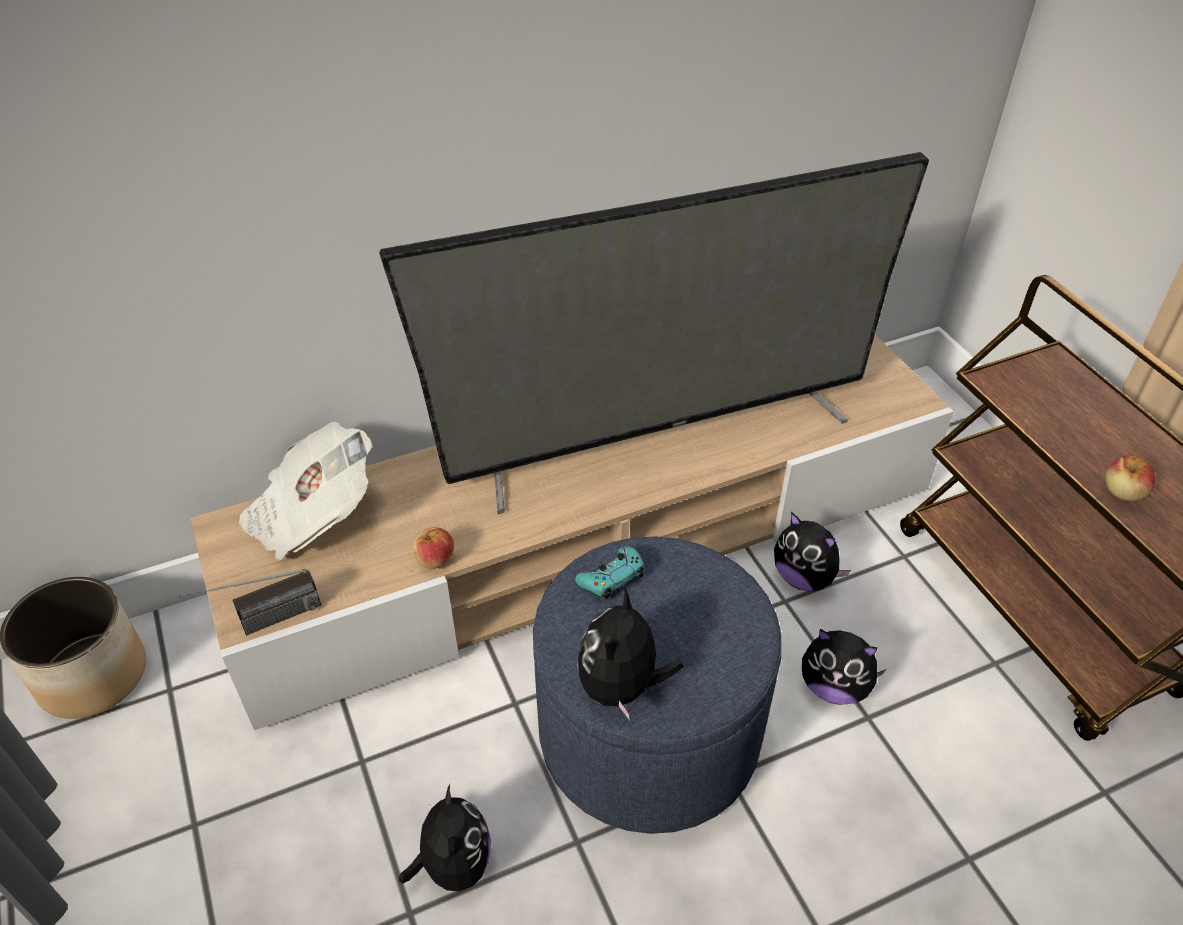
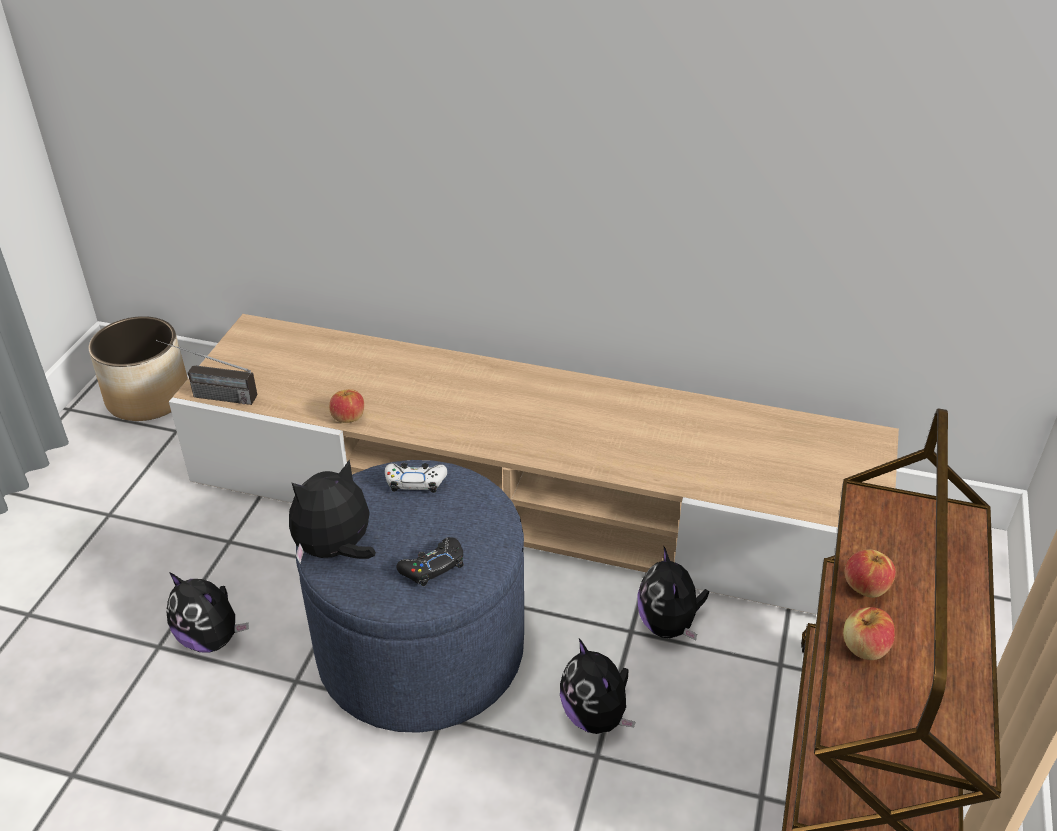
camera: 40 degrees right, 5 degrees down
(311, 515) = (309, 349): newspaper -> none
(453, 864) = (211, 638): plush toy -> plush toy turned 90 degrees clockwise
(611, 577) = (415, 482): turquoise game controller -> white game controller
(660, 437) = (601, 425): television -> none
(720, 643) = (433, 567): none -> black game controller
(1069, 446) = (865, 586): none -> apple

